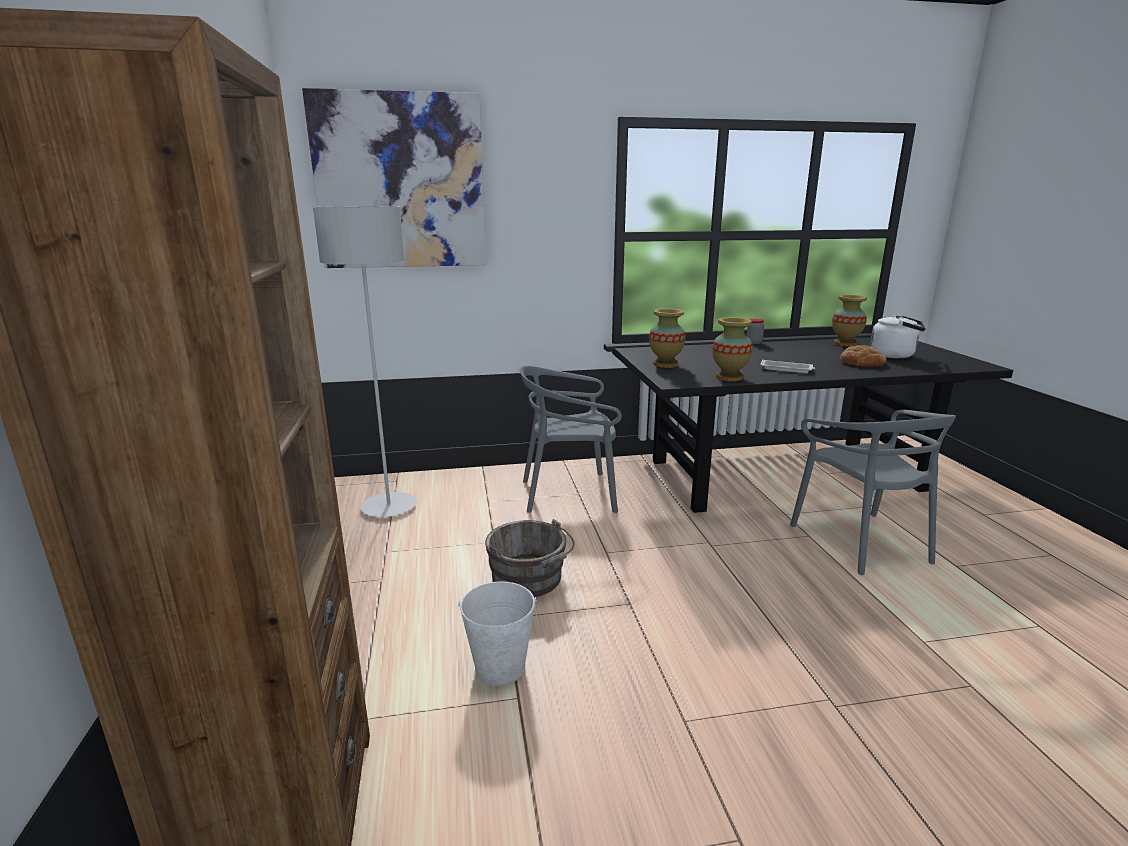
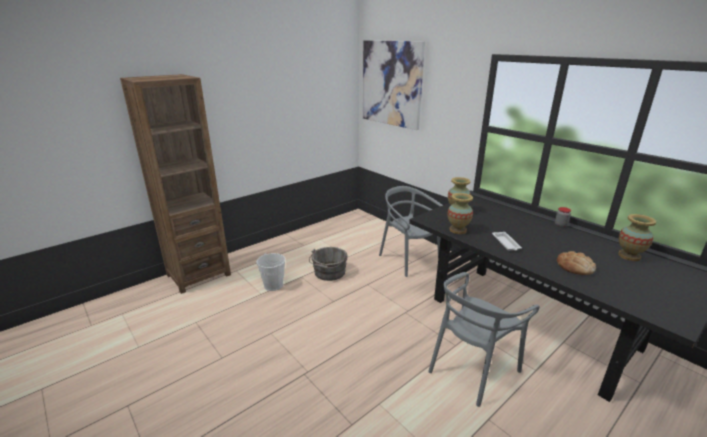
camera: 60 degrees right, 5 degrees up
(389, 507) = (349, 227): grey floor lamp -> none
(894, 355) = (630, 279): white kettle -> none

